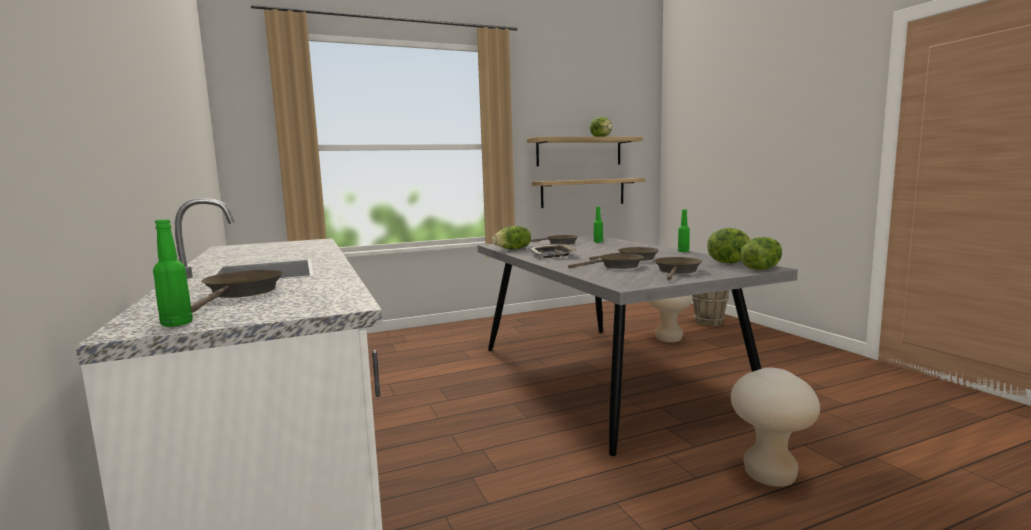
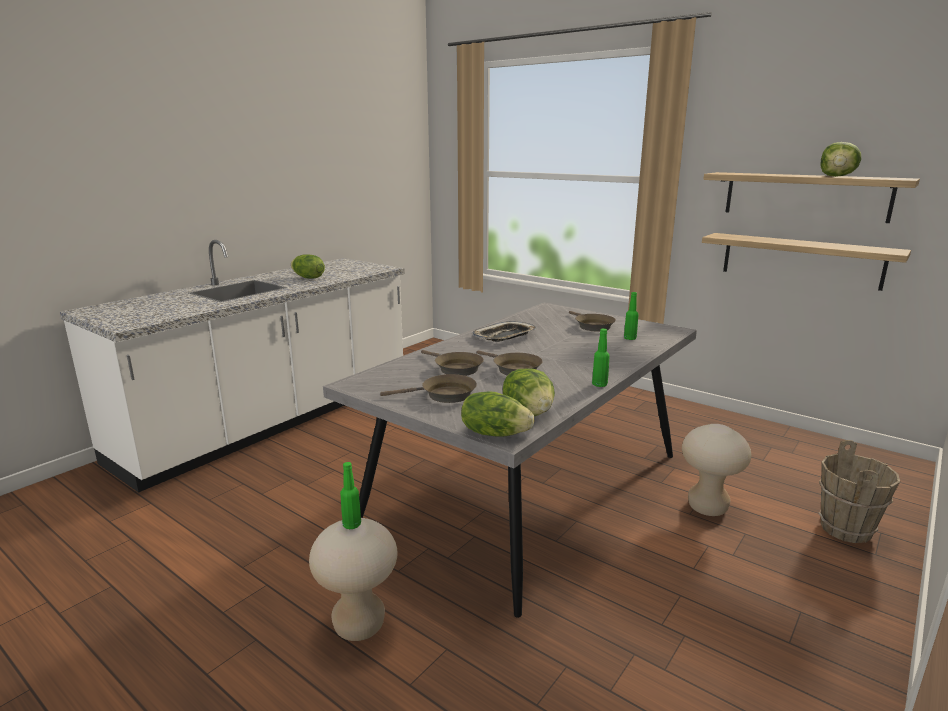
camera: 60 degrees right, 10 degrees up
(177, 324) = (92, 312): green bottle -> green bottle (352, 525)
(242, 293) = (163, 303): brown frying pan -> none
(513, 249) = (527, 318): lettuce -> lettuce (308, 278)

